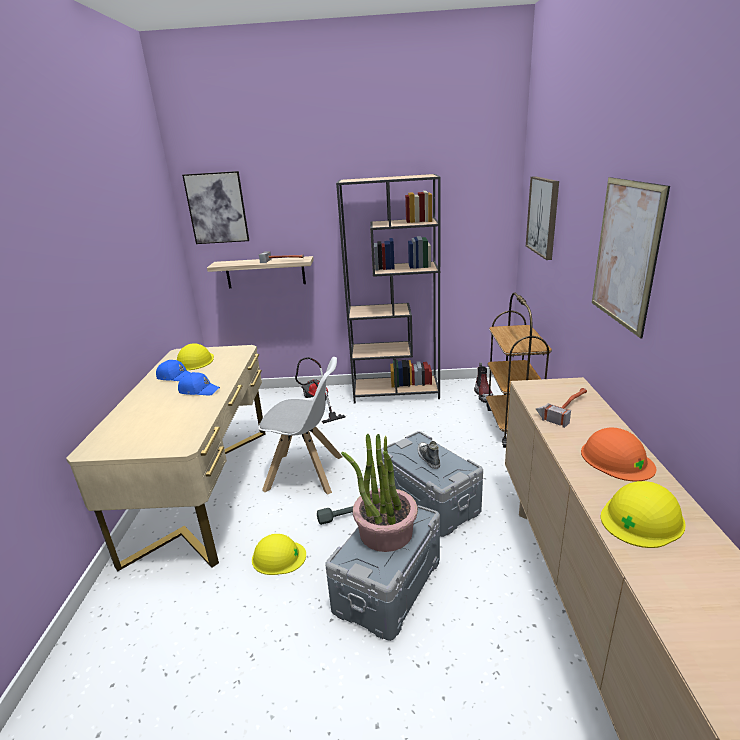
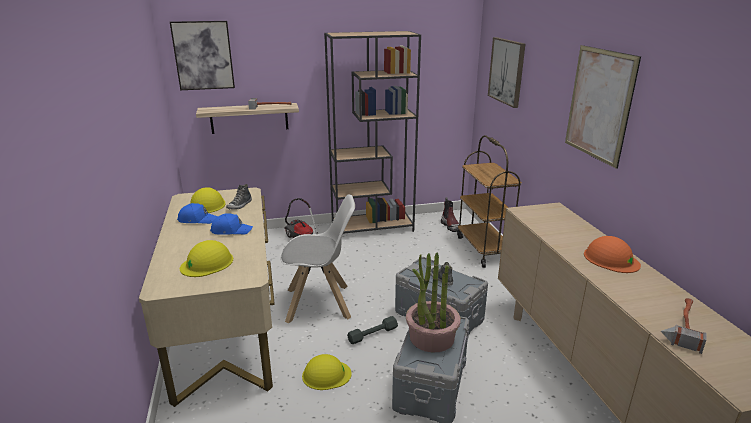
camera: 15 degrees left, 0 degrees up
(224, 364) = (240, 205): none -> shoe
(564, 408) = (557, 226): hammer -> hammer (681, 325)
(642, 519) = (645, 296): yellow hard hat -> yellow hard hat (207, 263)

